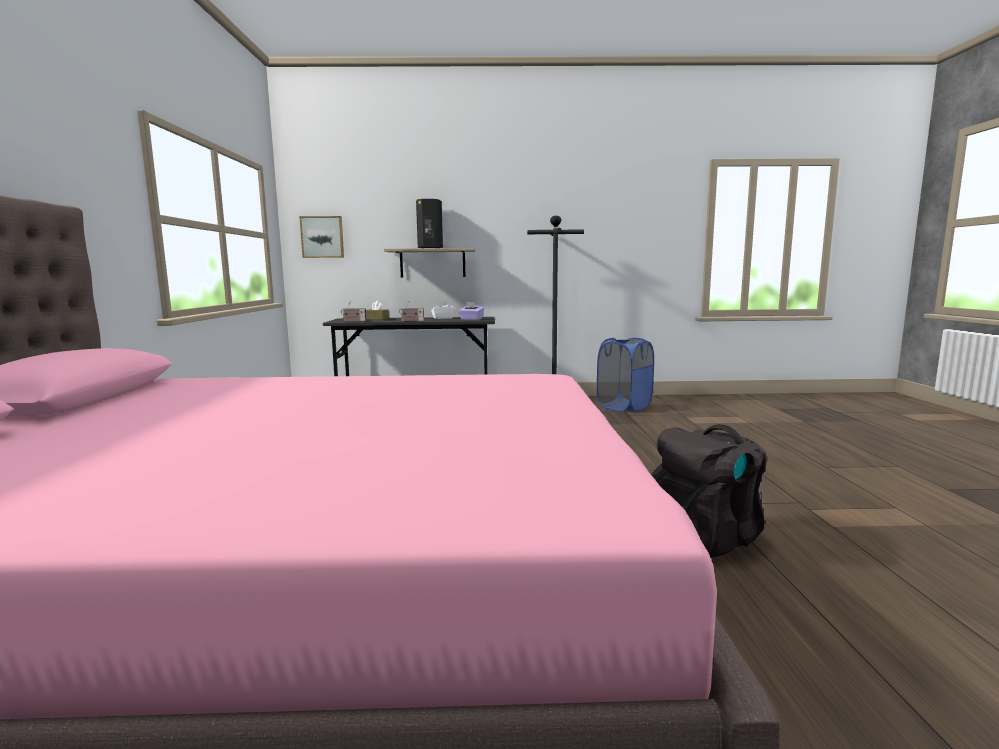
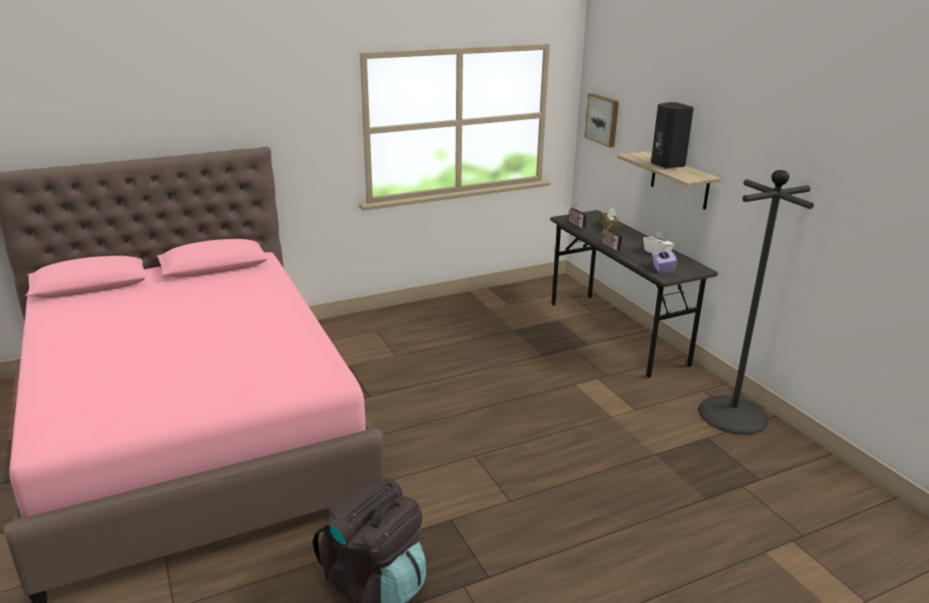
camera: 65 degrees right, 15 degrees up
(624, 407) = (780, 476): blue laundry basket -> none

